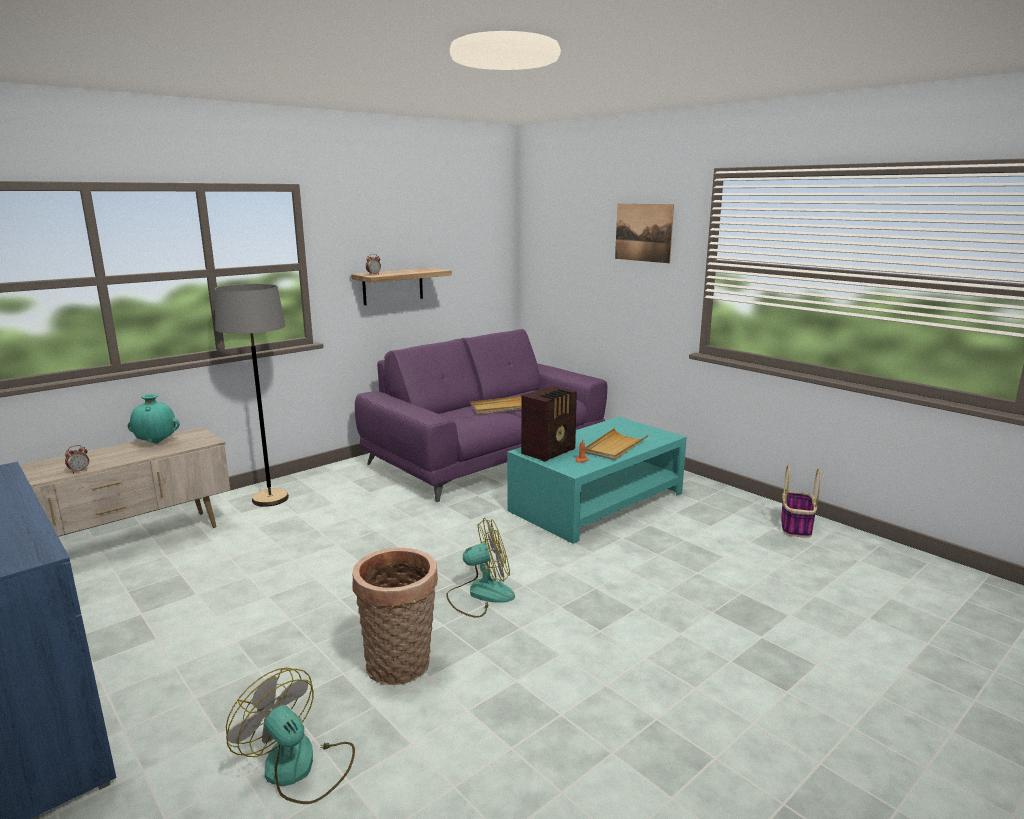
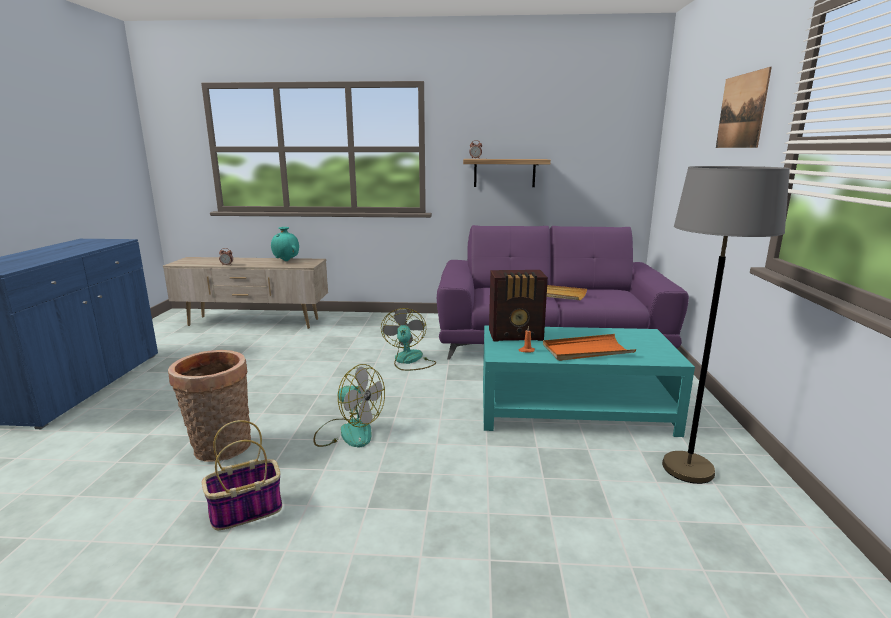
camera: 45 degrees right, 0 degrees up
(270, 499) = (362, 323): grey floor lamp -> grey floor lamp (688, 469)
(299, 768) = (82, 472): fan -> fan (409, 361)
(615, 447) = (586, 351): beige tray -> orange tray
(796, 527) = (785, 540): basket -> basket (245, 511)

